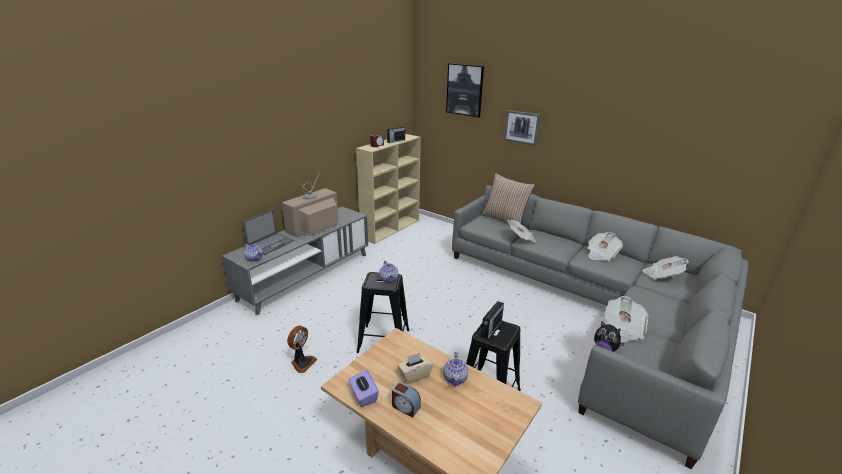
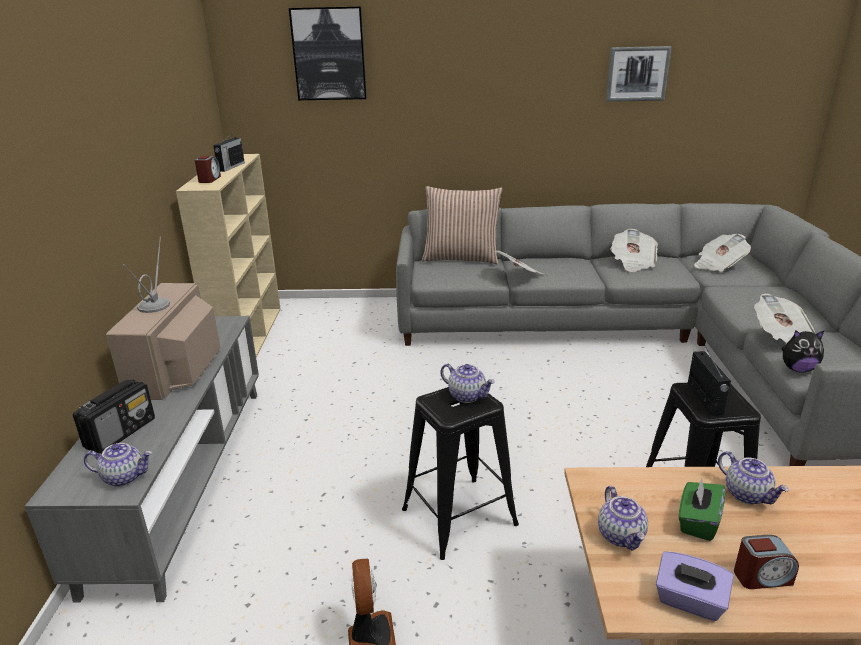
camera: 35 degrees left, 0 degrees up
(271, 243) = (121, 433): laptop -> radio
(376, 362) = (621, 536): none -> teapot
(414, 375) = (697, 522): beige tissue box -> green tissue box
(522, 127) = (447, 103): picture -> picture (637, 74)

